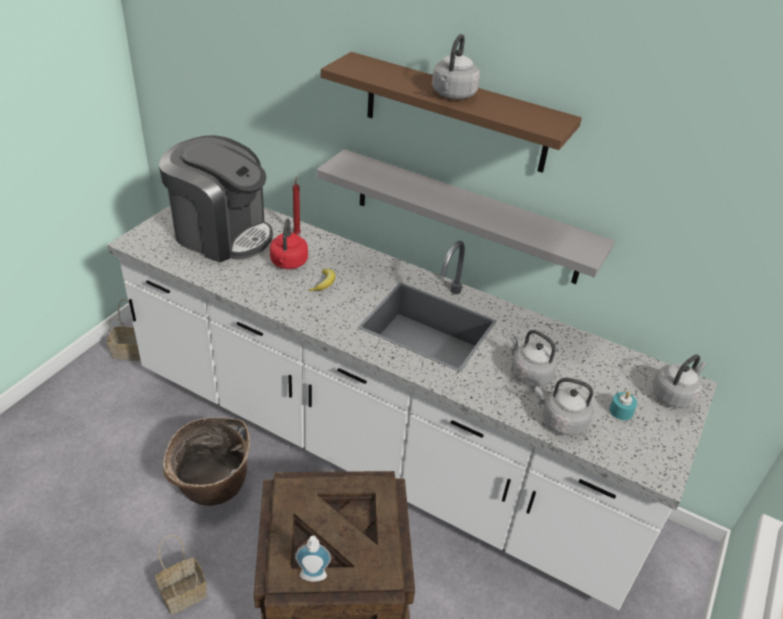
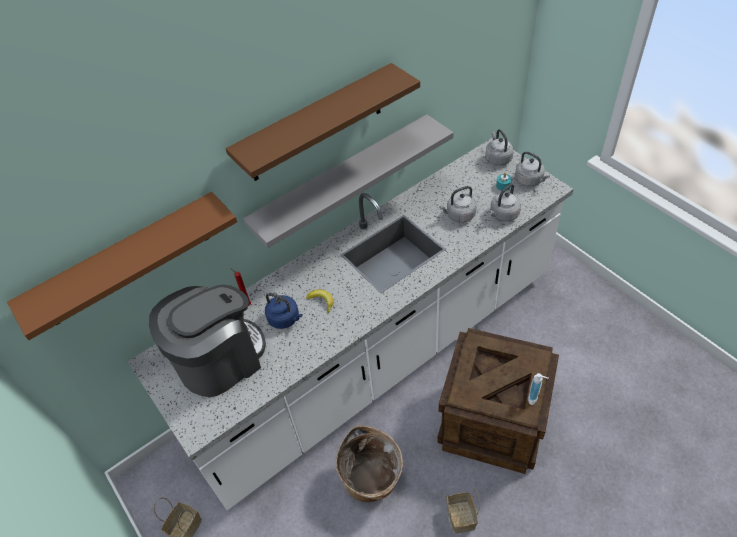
camera: 60 degrees left, 10 degrees up
(235, 86) = (125, 261): none -> brown shelf
(288, 263) = (285, 319): red kettle -> blue kettle
(453, 95) = (334, 111): grey kettle -> grey kettle (530, 180)

